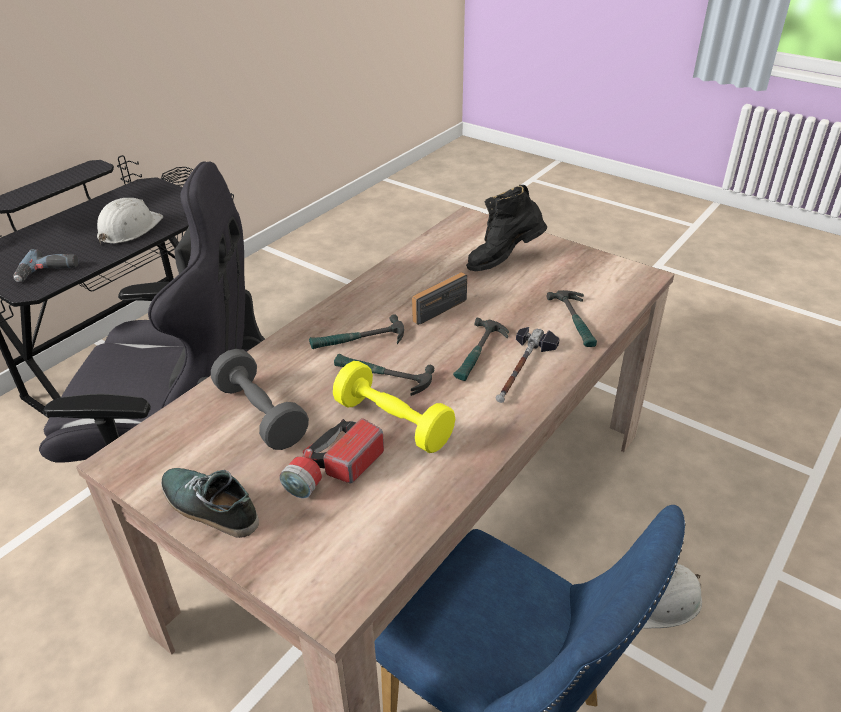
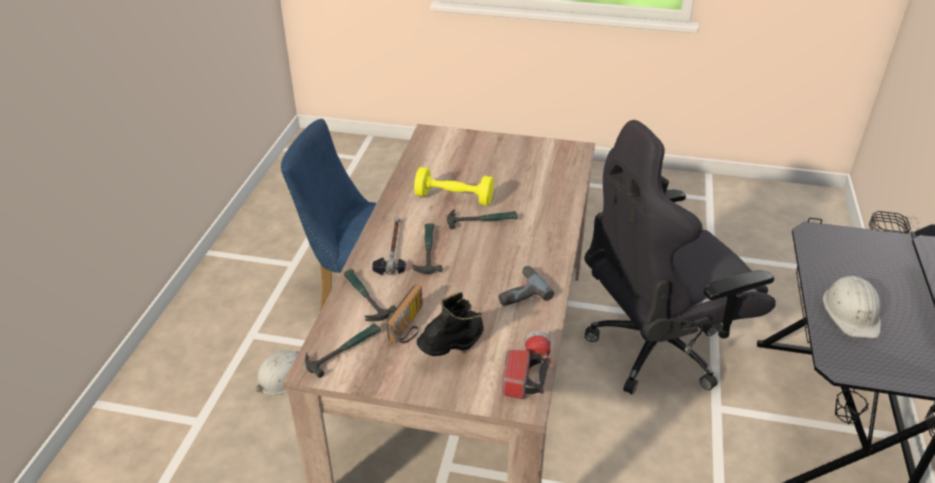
camera: 155 degrees right, 0 degrees up
(48, 272) = (829, 250): power drill -> power drill (519, 292)
(209, 507) = (512, 145): shoe -> none
(261, 415) = (531, 183): grey dumbbell -> none
(334, 470) = (467, 171): flashlight -> flashlight (527, 373)
(358, 341) = (517, 238): hammer -> hammer (343, 350)
(437, 307) = (481, 281): radio -> radio (410, 326)

